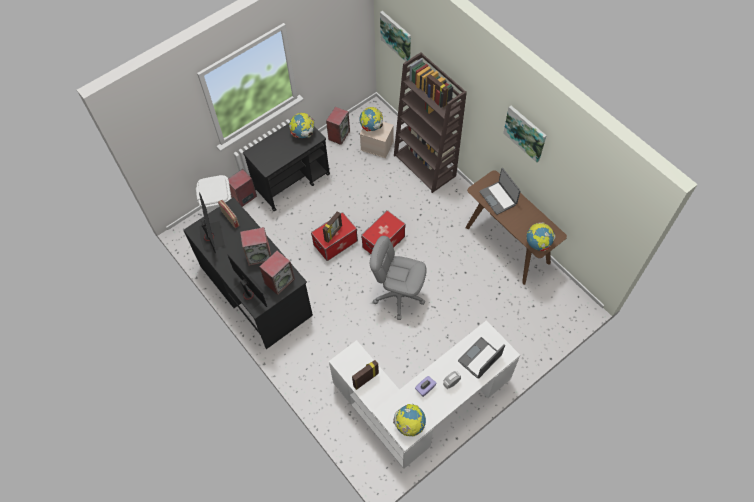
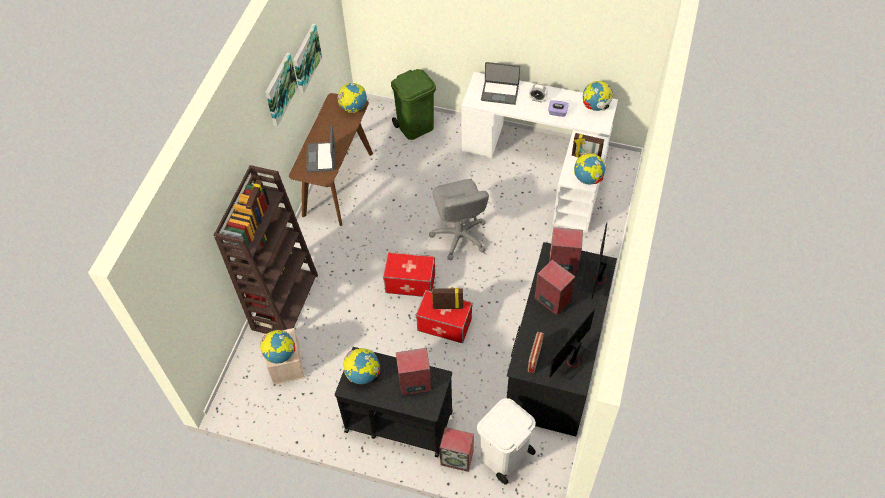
camera: 125 degrees left, 5 degrees down
(339, 135) = (296, 415): speaker -> speaker (414, 383)
(344, 365) = (588, 179): none -> globe
(396, 36) = (187, 292): picture -> picture (306, 58)
(498, 198) = (322, 158): laptop -> laptop turned 150 degrees clockwise
(532, 331) = (416, 126): none -> green trash can

